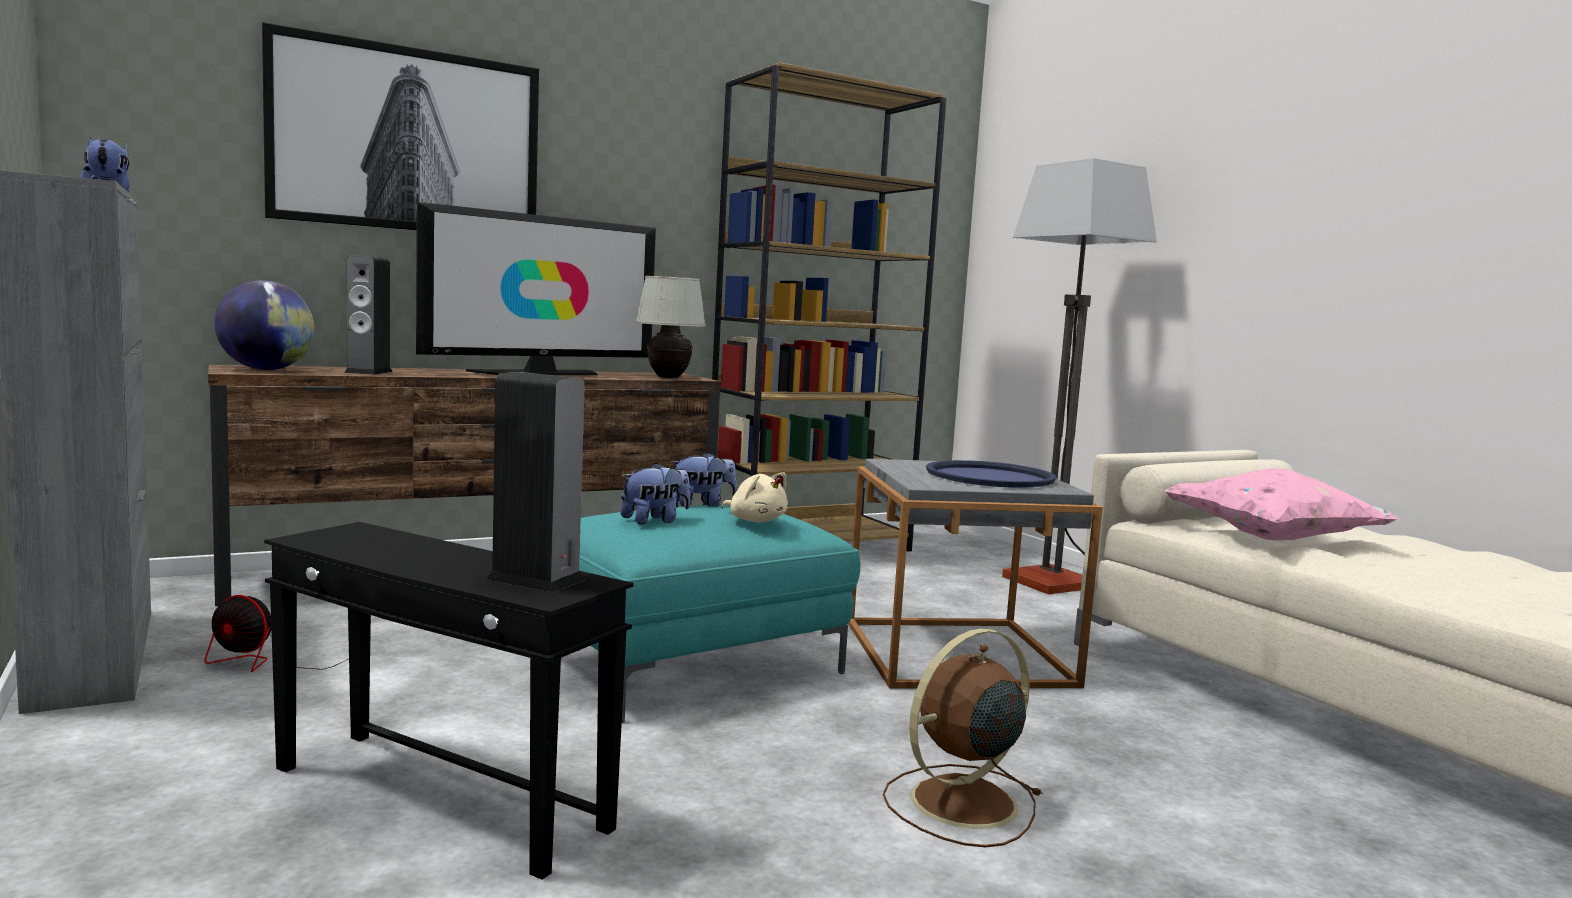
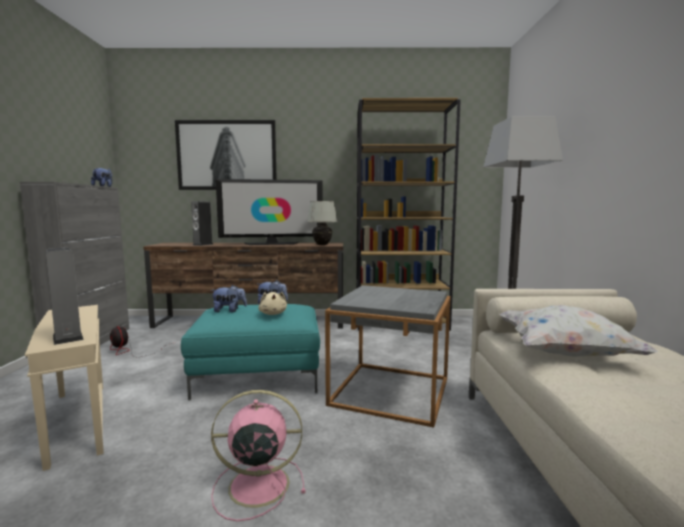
camera: 30 degrees right, 0 degrees up
(266, 369) = (170, 244): globe -> none
(436, 799) = (77, 421): black side table -> beige side table
(960, 803) = (256, 485): brown fan -> pink fan
(989, 477) = (399, 298): blue tray -> none
(1272, 539) = (565, 354): pink pillow -> white pillow

